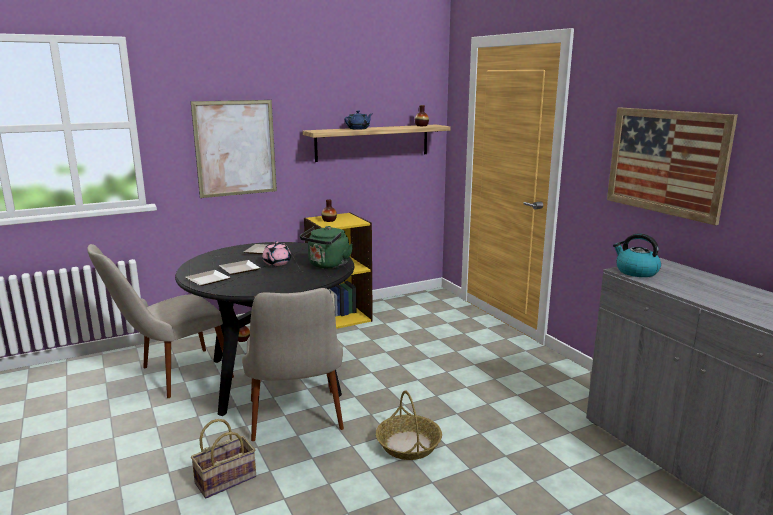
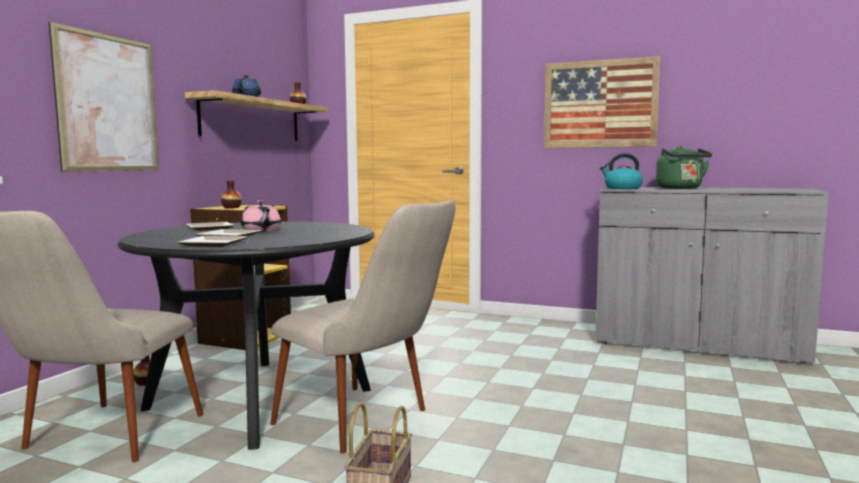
camera: 40 degrees left, 10 degrees down
(327, 265) = (328, 226): green kettle -> green kettle (681, 188)
(409, 445) = (506, 398): basket -> none

